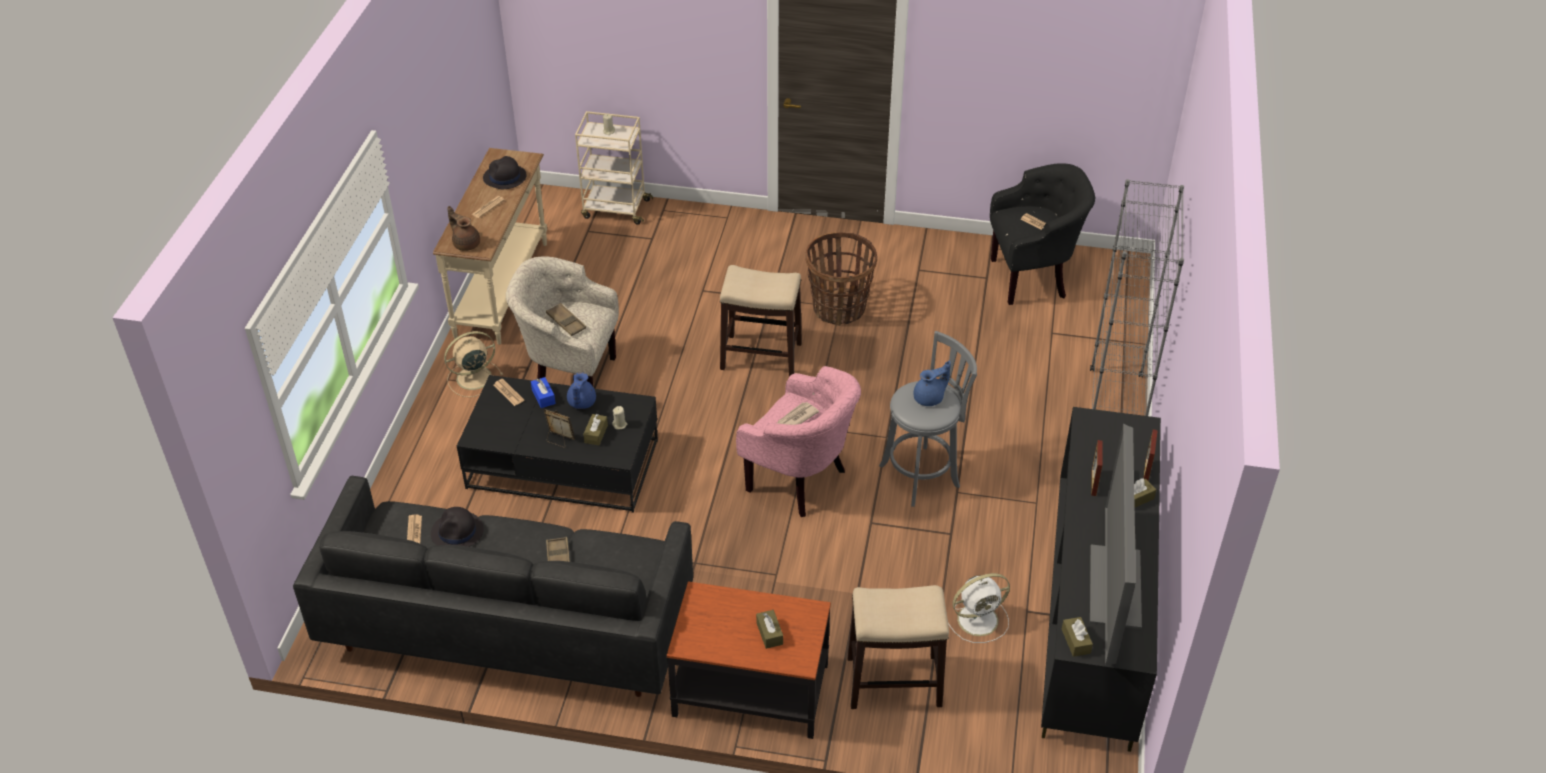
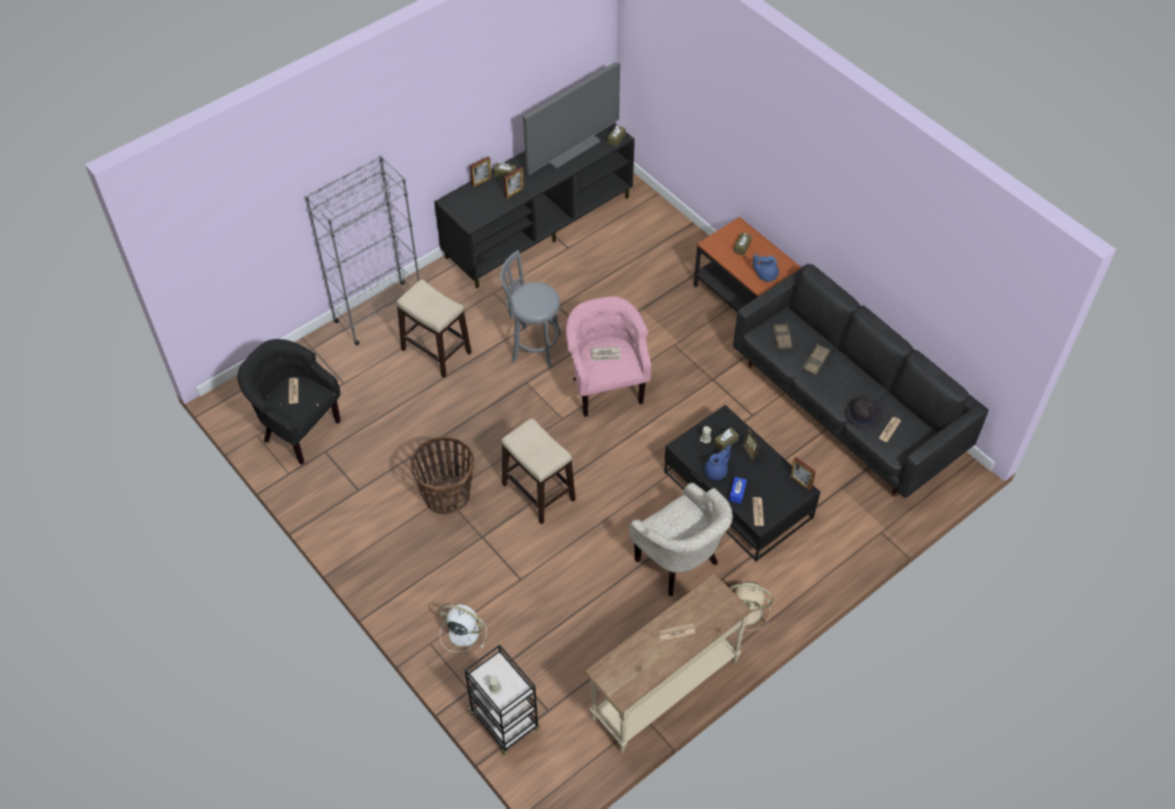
camera: 140 degrees left, 10 degrees up
(466, 243) = (721, 601): brown teapot -> none
(484, 442) = (800, 482): none -> picture frame
(504, 177) = (638, 660): black hat -> none
(566, 322) = (683, 524): brown tray -> brown tray (782, 338)
(615, 209) = (504, 721): beige cart -> black cart
(893, 681) = (670, 259): stool -> stool (437, 351)
(930, 398) = (530, 298): blue teapot -> blue teapot (765, 275)
(979, 619) = (595, 258): white fan -> white fan (462, 632)

